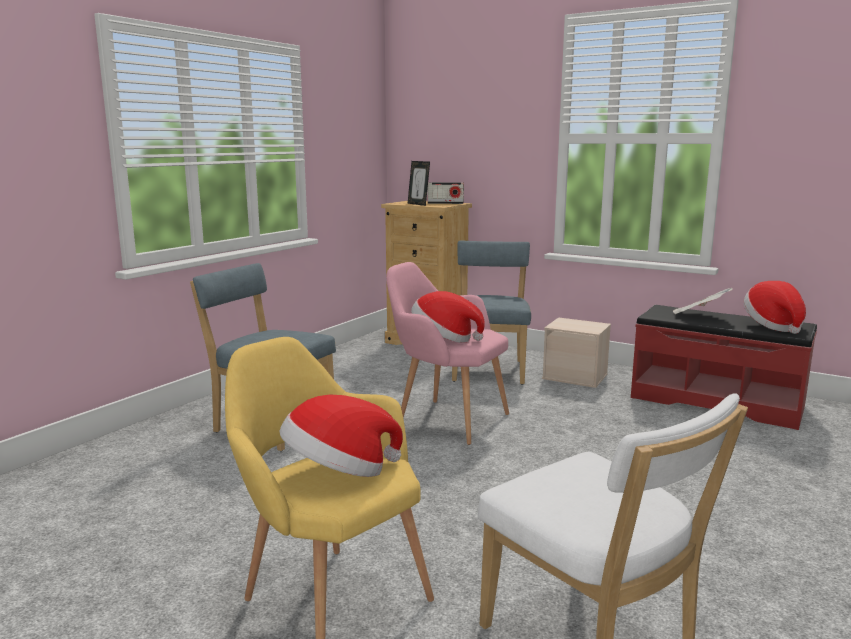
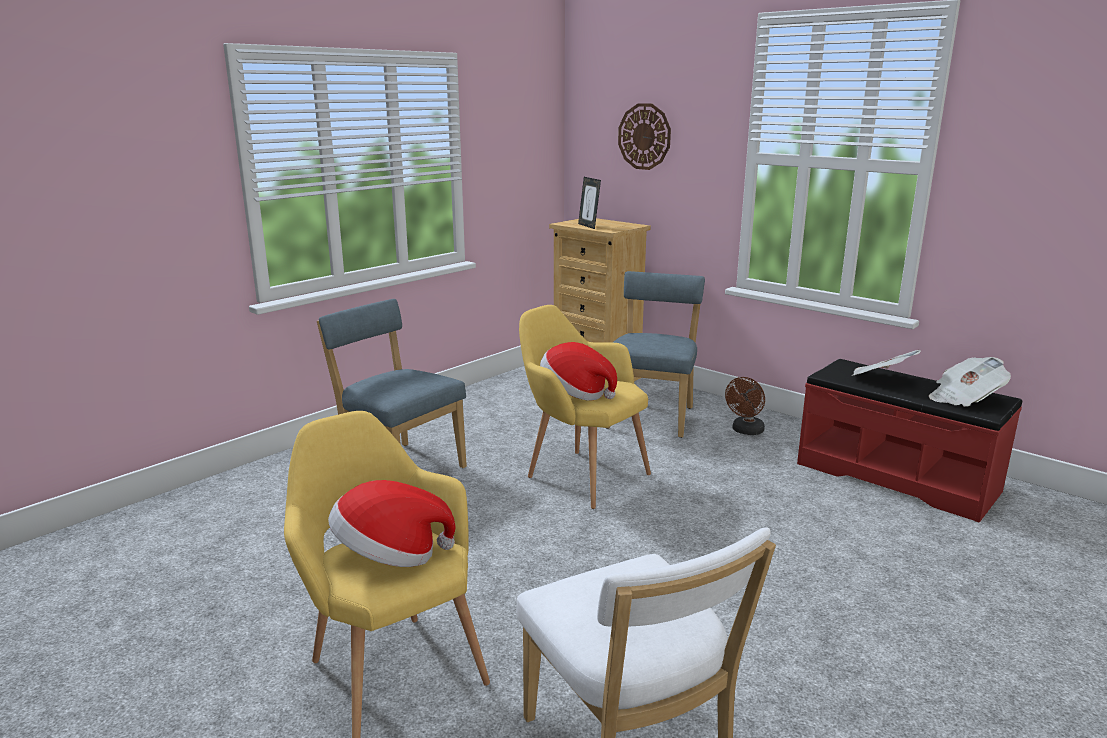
camera: 10 degrees right, 5 degrees up
(445, 203) = (620, 225): radio -> none
(445, 419) = (580, 475): pink armchair -> yellow armchair
(463, 125) = (644, 136): none -> wall clock
(576, 376) = (745, 431): beige storage box -> brown fan
(773, 325) = (964, 399): hat -> newspaper

